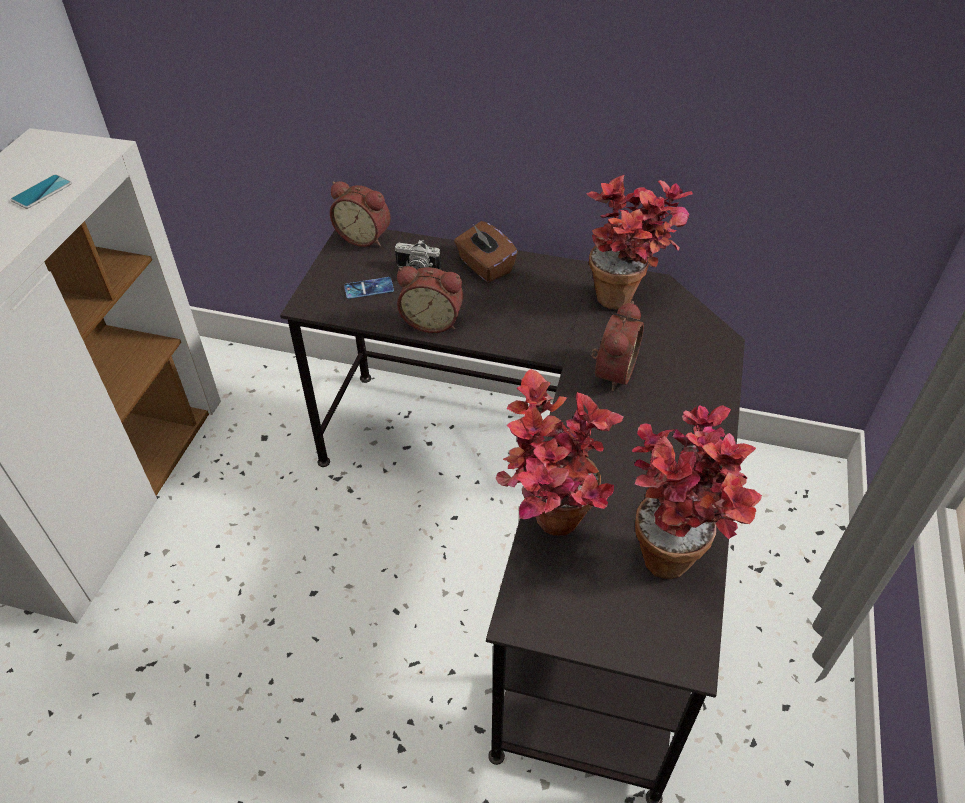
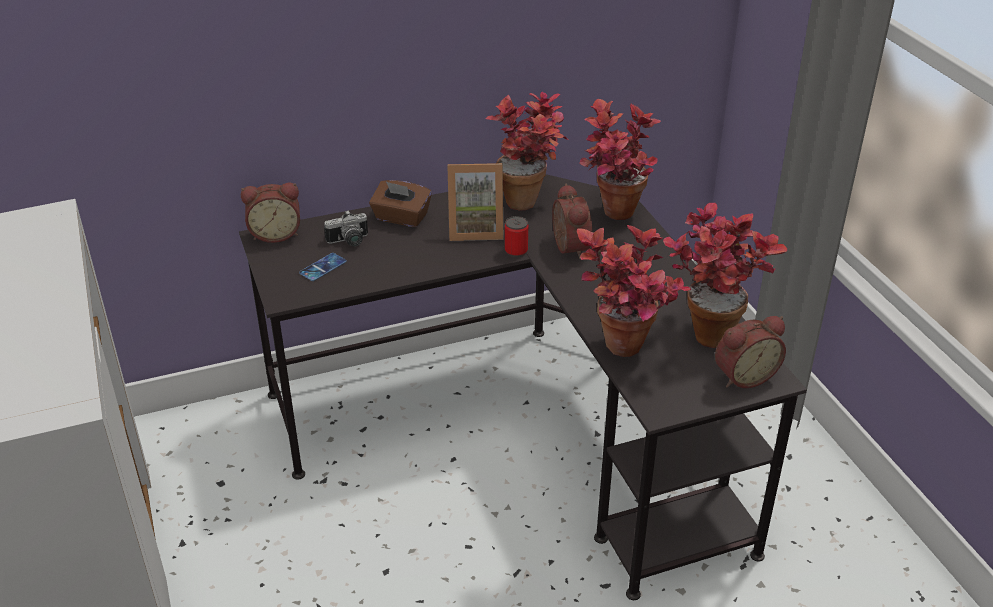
camera: 35 degrees left, 10 degrees down
(42, 192) = (41, 262): phone -> none
(432, 321) = (401, 268): alarm clock -> alarm clock (743, 375)
(541, 309) = (475, 229): none -> picture frame
(556, 351) = (516, 251): none -> can
(693, 358) = (612, 218): none -> potted plant

